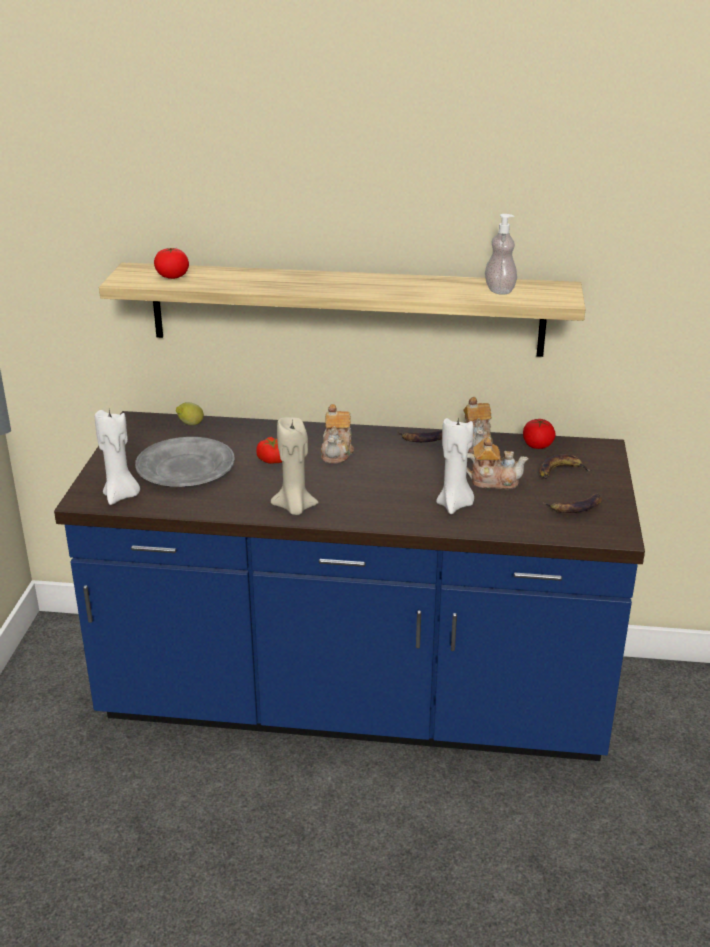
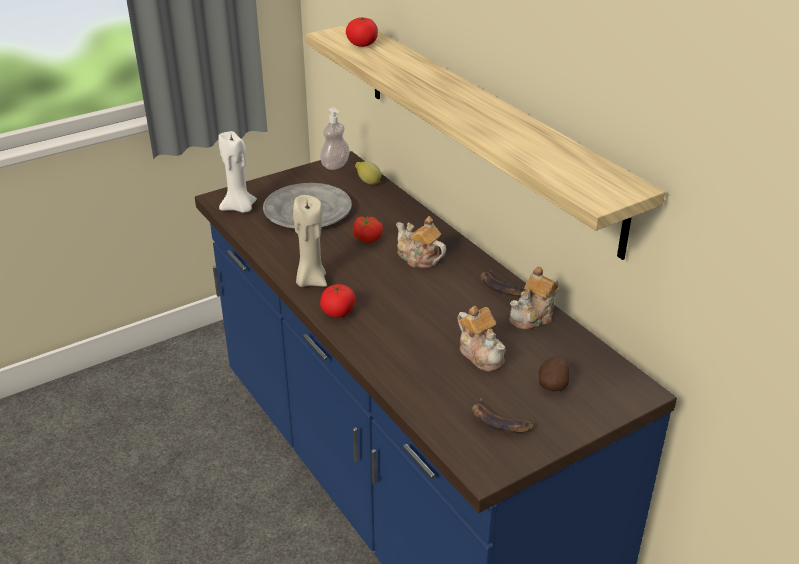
camera: 50 degrees right, 5 degrees up
(337, 452) = (418, 258): teapot -> teapot turned 75 degrees clockwise
(455, 505) = (413, 352): white candle -> none
(499, 290) = (563, 163): soap dispenser -> soap dispenser (335, 165)
(537, 445) = (581, 350): tomato -> tomato (338, 312)
(560, 471) = (553, 384): banana -> potato

